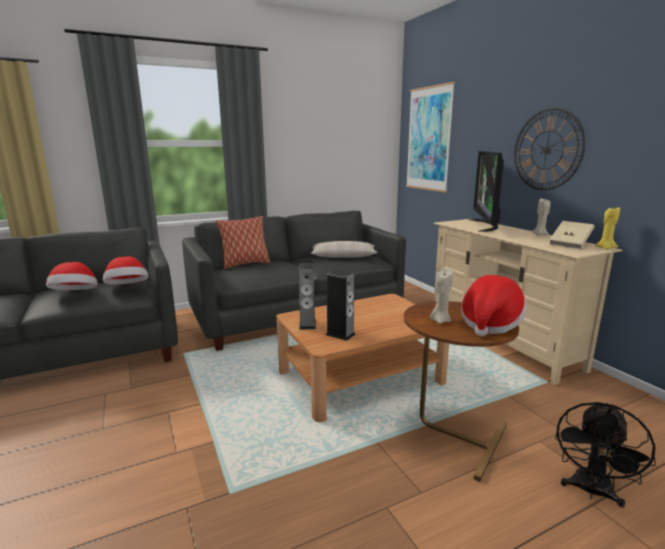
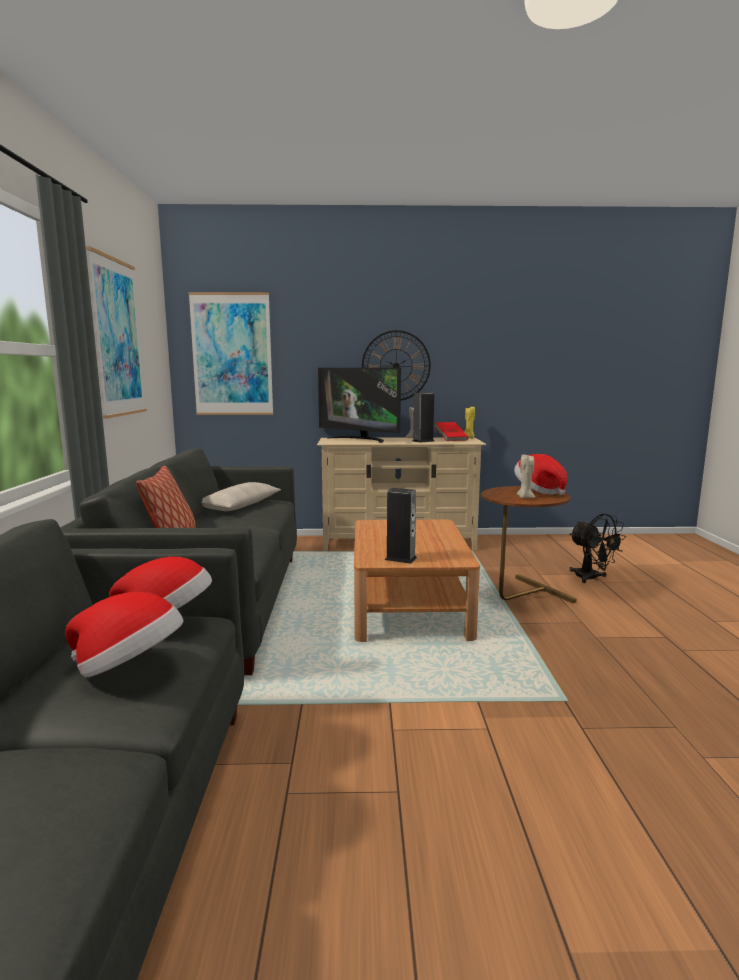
camera: 65 degrees left, 5 degrees down
(316, 131) = (117, 338): none -> picture
(340, 334) = (439, 551): speaker -> speaker (423, 441)
(570, 244) = (451, 439): beige book -> red book

